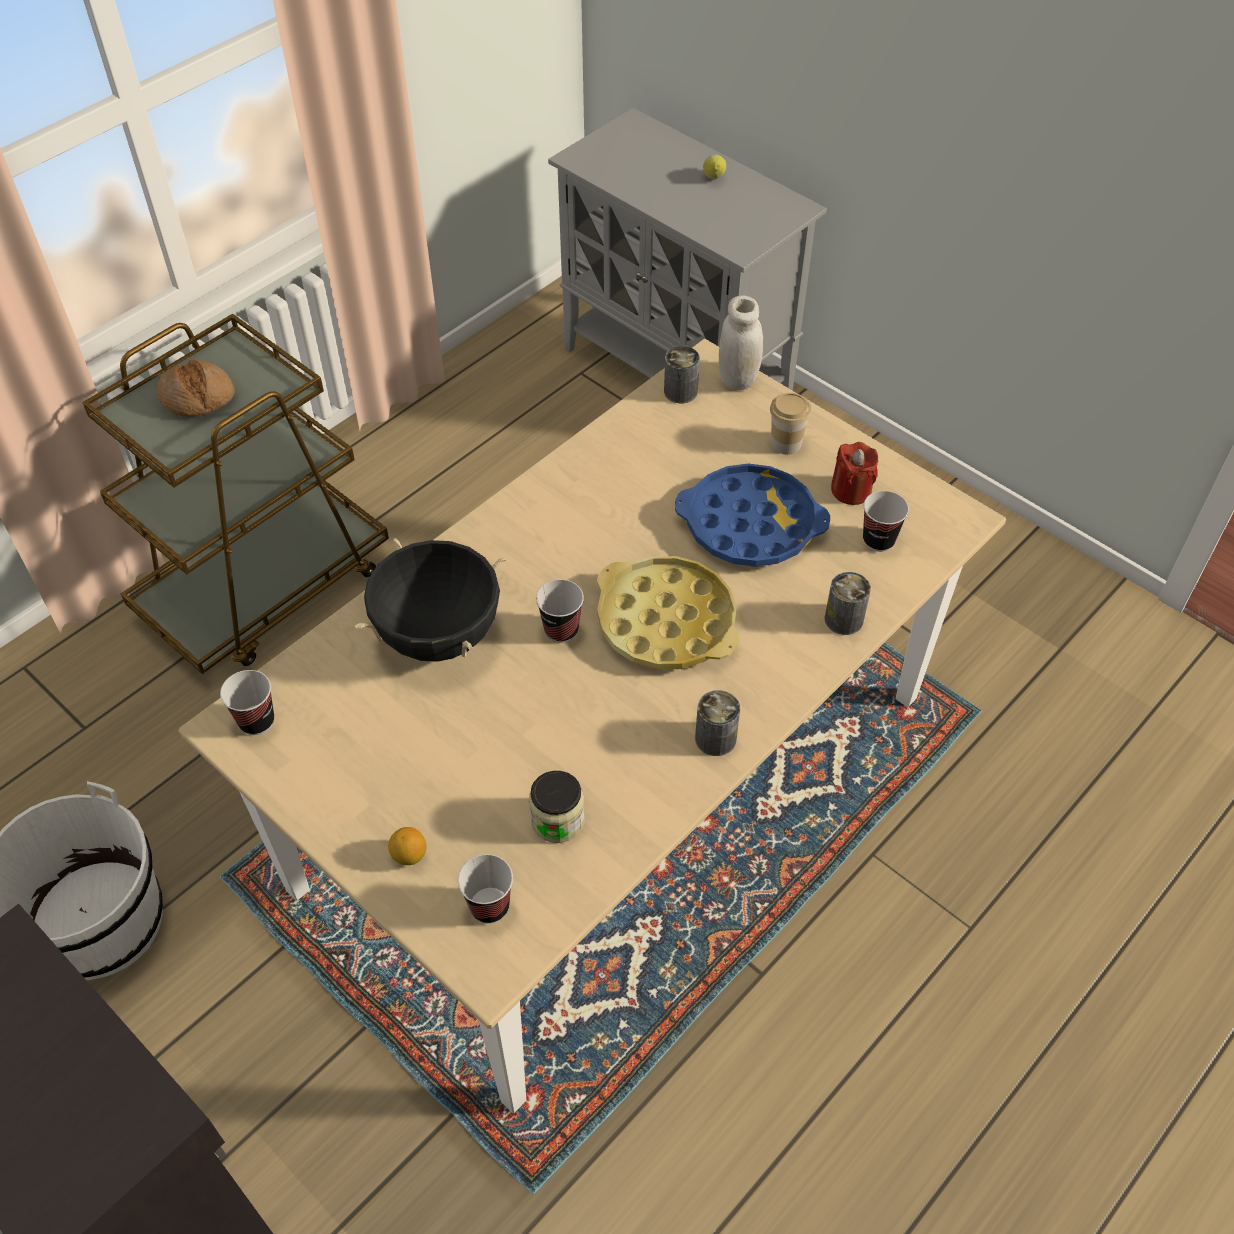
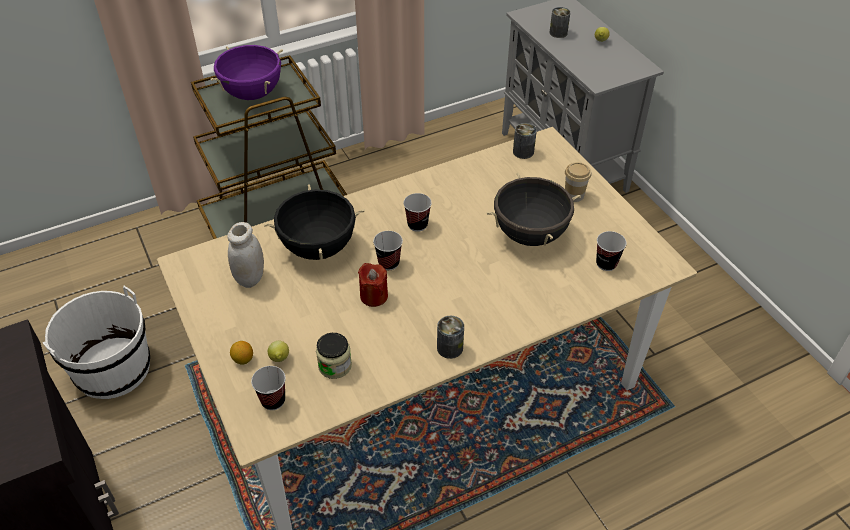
camera: 20 degrees right, 5 degrees down
(197, 397) = (252, 94): bread -> purple cooking pot
(256, 721) = (198, 265): cup -> cup (417, 225)
(467, 837) = (280, 359): none -> lemon
(666, 621) = (452, 275): yellow tray -> none
(737, 378) = (561, 152): white jar -> white jar (250, 278)
(750, 524) = (530, 234): blue tray -> black cooking pot
(843, 619) = (562, 303): can -> can (558, 33)
(851, 490) = (602, 231): red candle -> red candle (374, 296)

